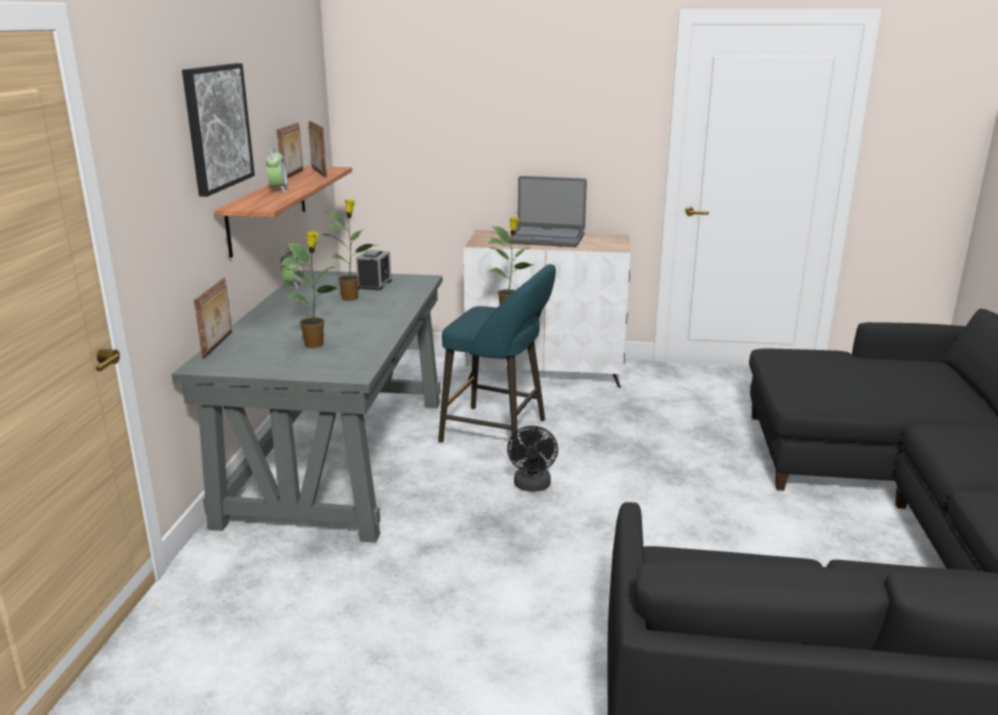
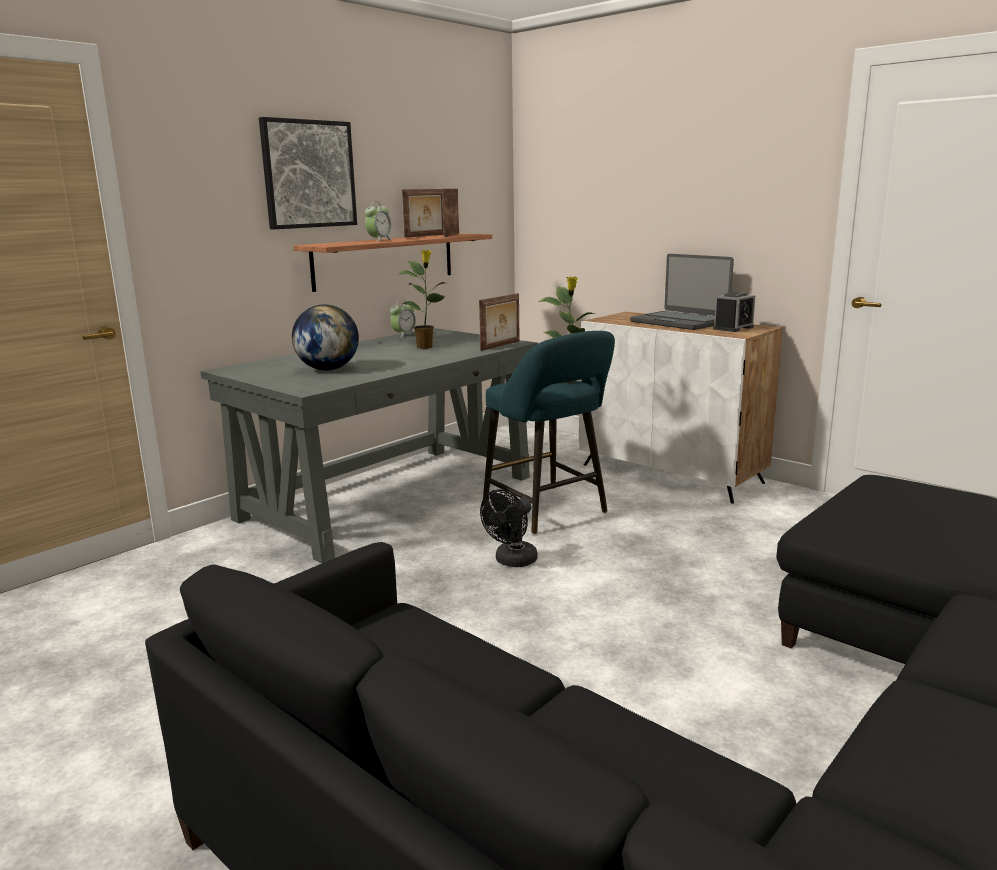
camera: 35 degrees right, 5 degrees down
(219, 345) = (267, 360): picture frame -> picture frame (501, 346)
(315, 344) = (328, 369): potted plant -> globe
(374, 284) = (465, 341): alarm clock -> alarm clock (733, 328)

